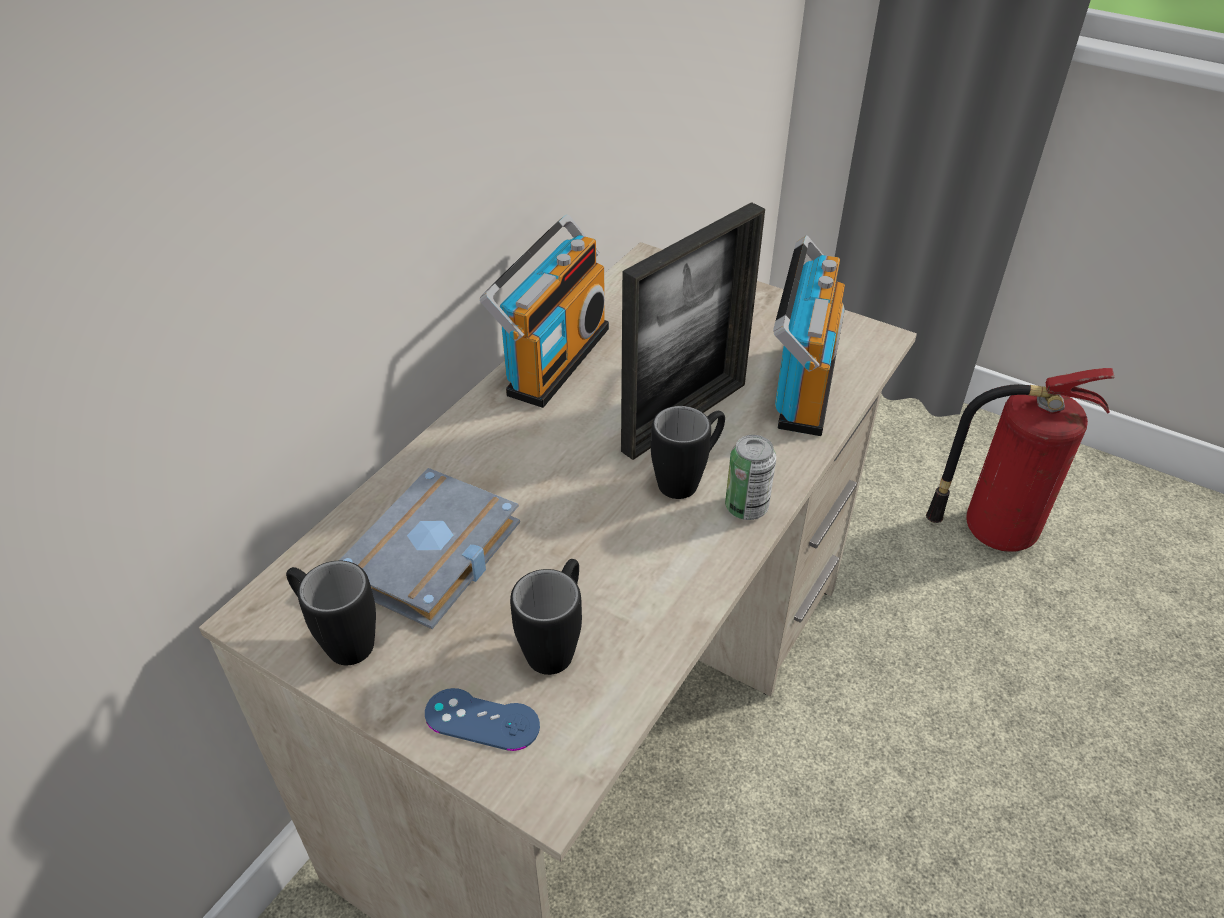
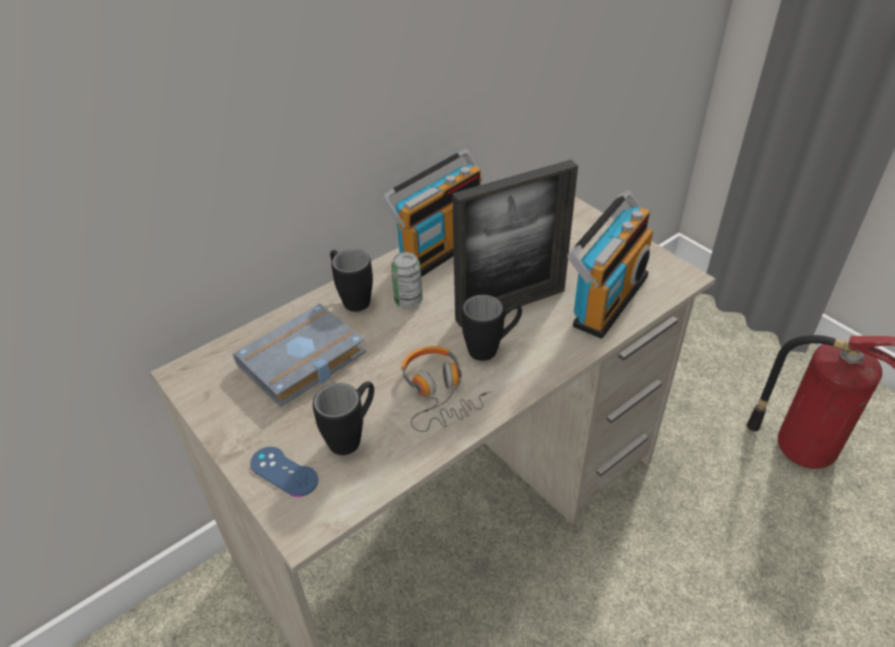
camera: 20 degrees right, 0 degrees up
(338, 639) = (223, 399): black mug -> black mug (351, 298)
(647, 556) = (438, 393): none -> headphones
(746, 507) = (522, 376): can -> can (408, 301)

